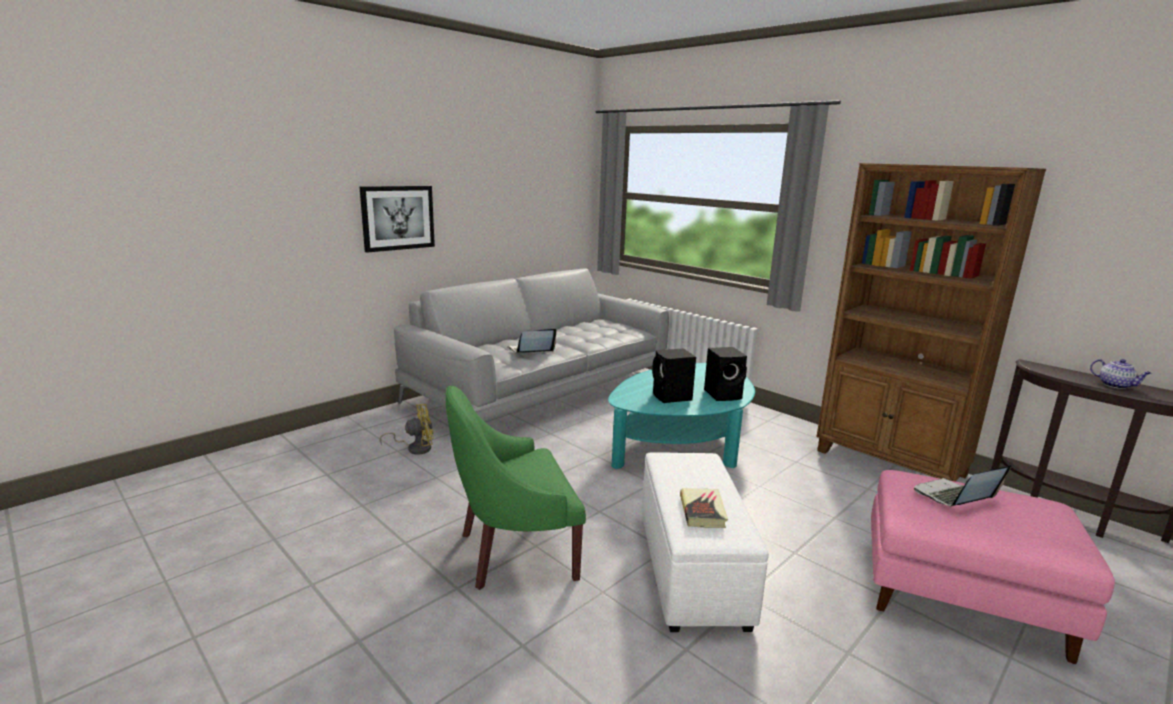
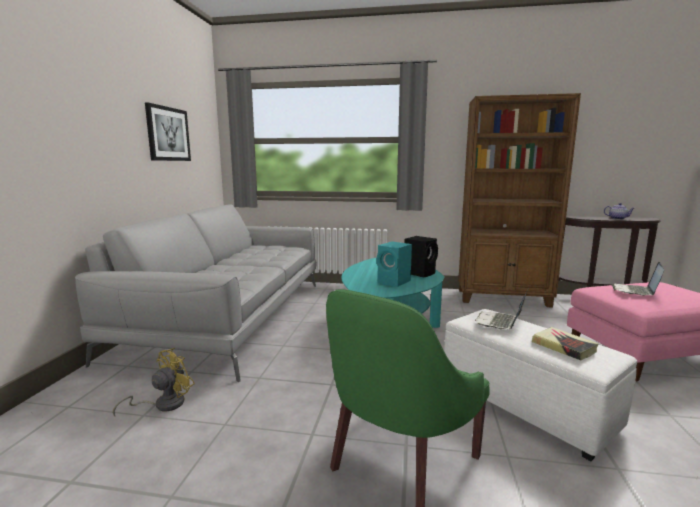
camera: 35 degrees left, 5 degrees down
(398, 218) = (62, 147): picture -> picture (168, 134)
(530, 351) = (238, 274): laptop -> laptop (500, 322)
(672, 397) = (394, 282): black speaker -> turquoise speaker

